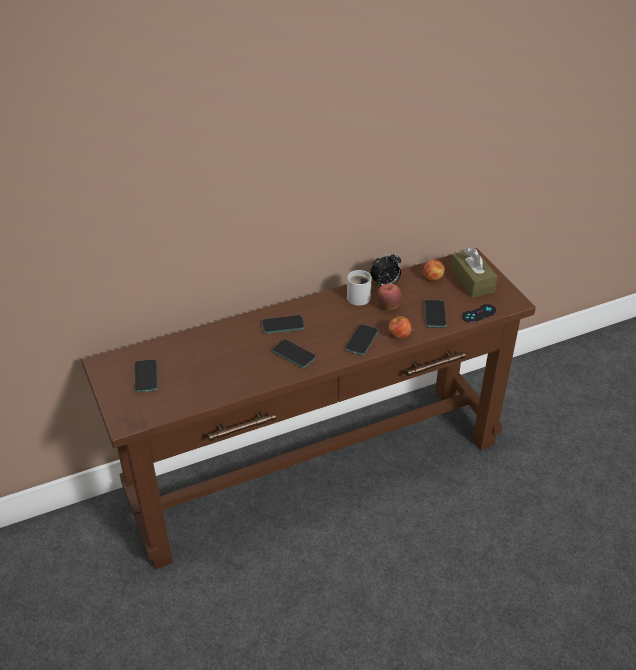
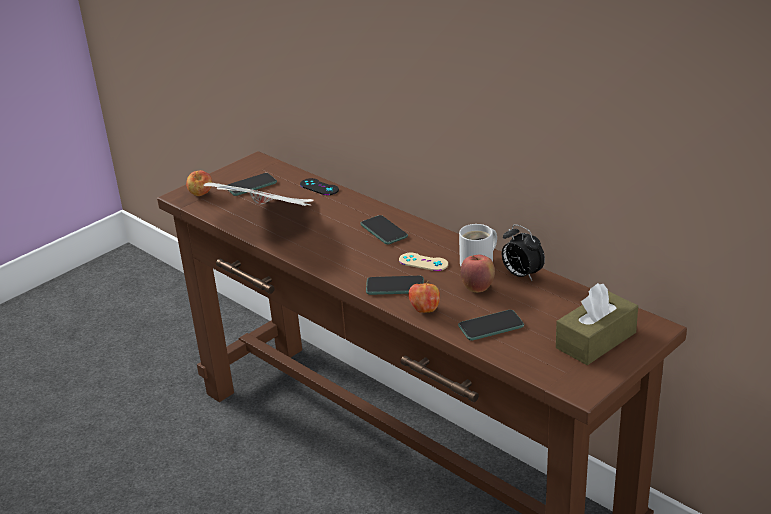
camera: 70 degrees right, 10 degrees down
(215, 380) = (267, 220): none -> newspaper
(293, 354) = (338, 251): phone -> none
(339, 319) = (423, 262): none -> beige game controller
(433, 278) = (570, 307): apple -> apple (201, 195)
(479, 313) = (524, 362): black game controller -> black game controller (319, 187)

